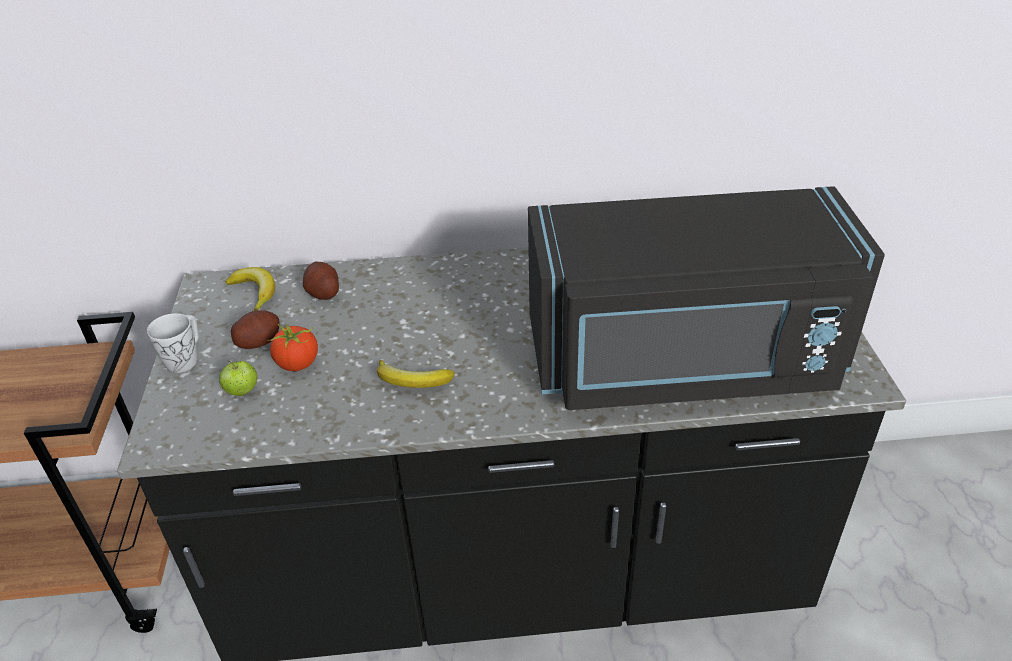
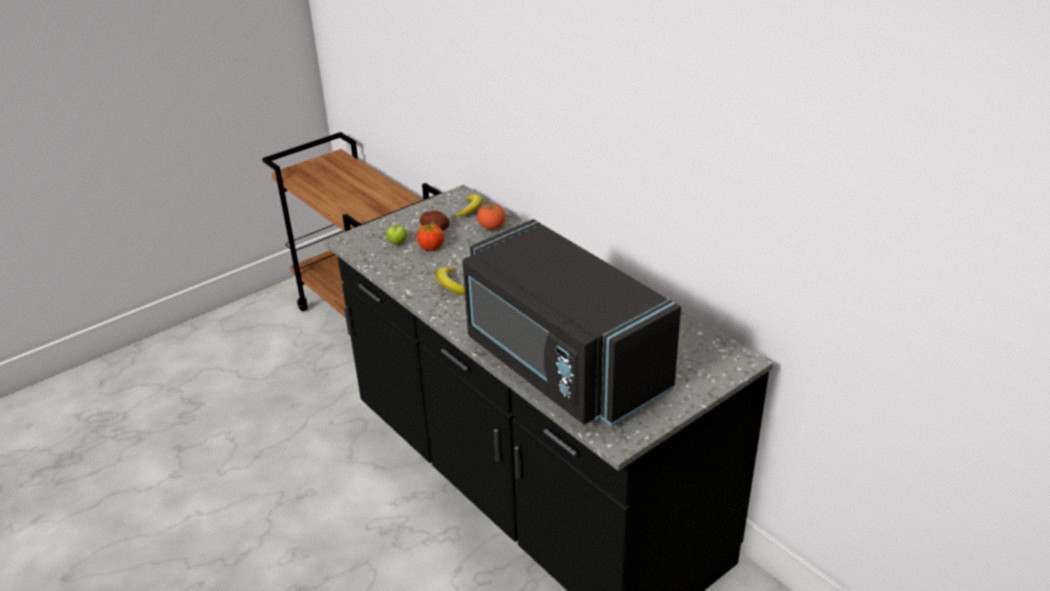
camera: 55 degrees right, 5 degrees down
(186, 358) = (404, 218): white mug -> none
(323, 293) = (492, 227): potato -> tomato

